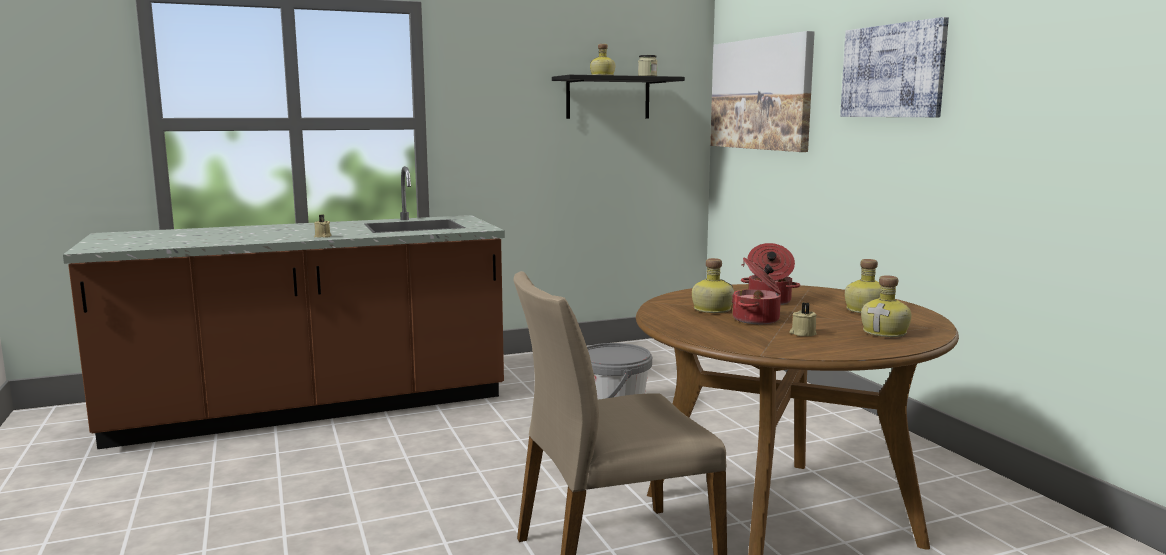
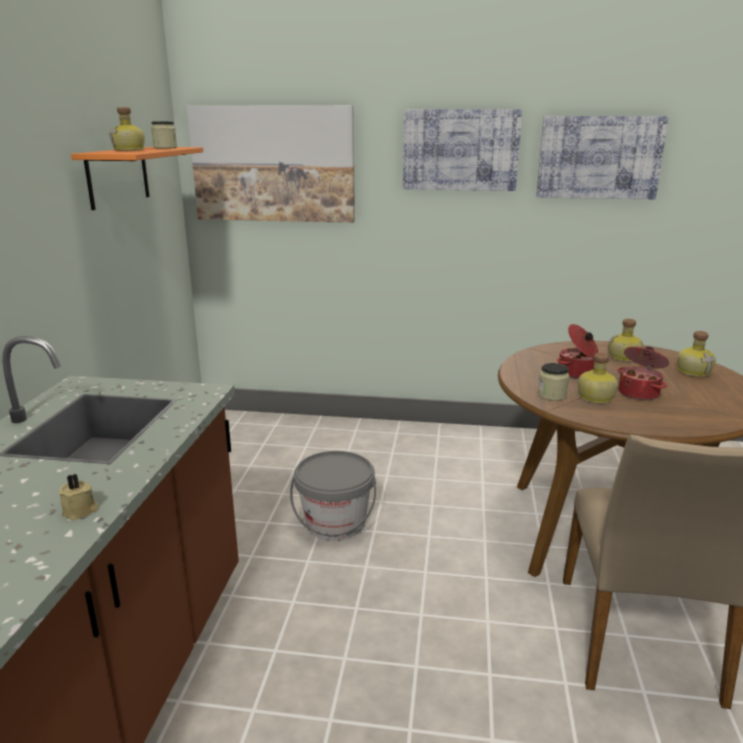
camera: 60 degrees left, 10 degrees up
(608, 98) = (118, 176): black shelf -> orange shelf
(688, 299) = (552, 395): none -> jar
(802, 333) = (691, 393): beige candle -> none
(1031, 71) = (599, 157): none -> picture

